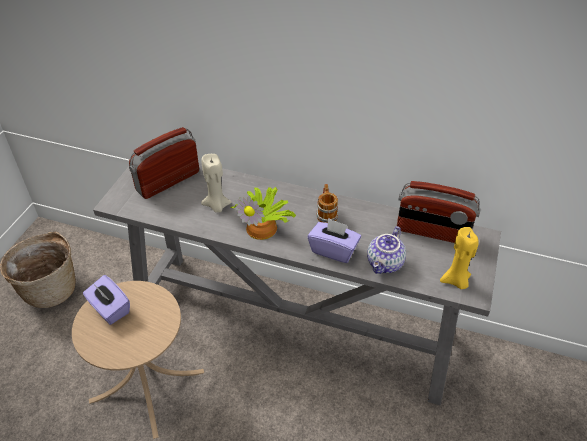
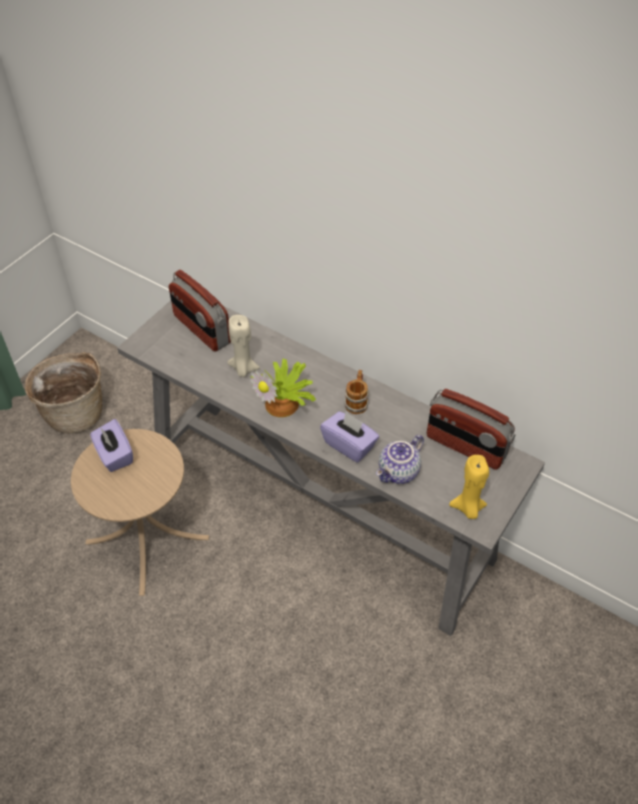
camera: 15 degrees right, 5 degrees up
(168, 181) = (201, 330): radio -> radio turned 105 degrees counterclockwise

